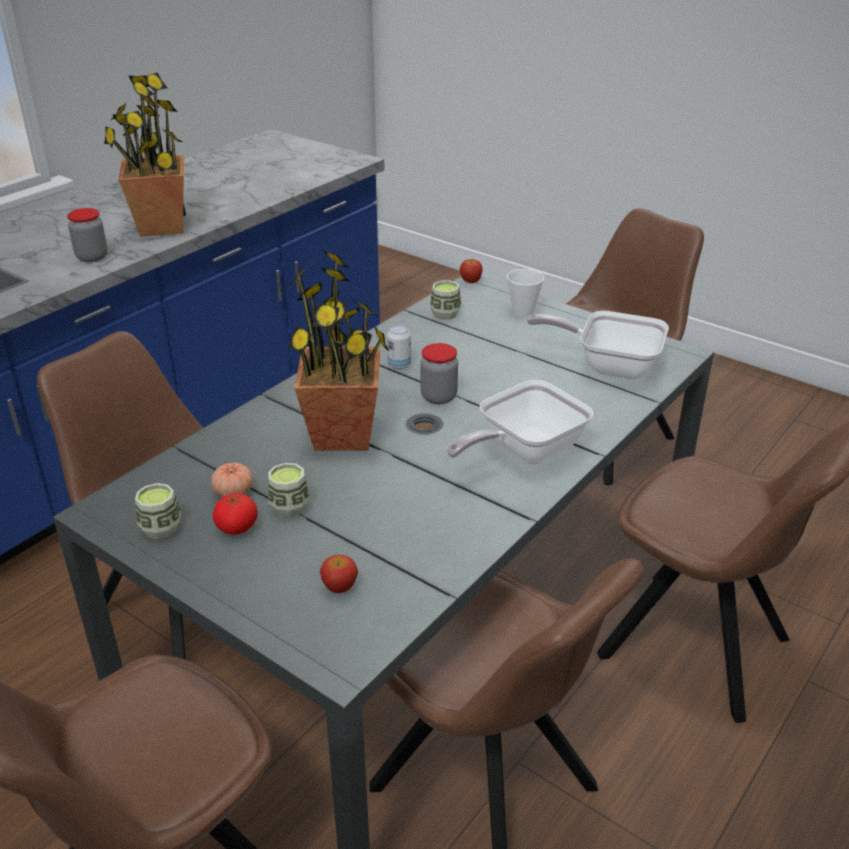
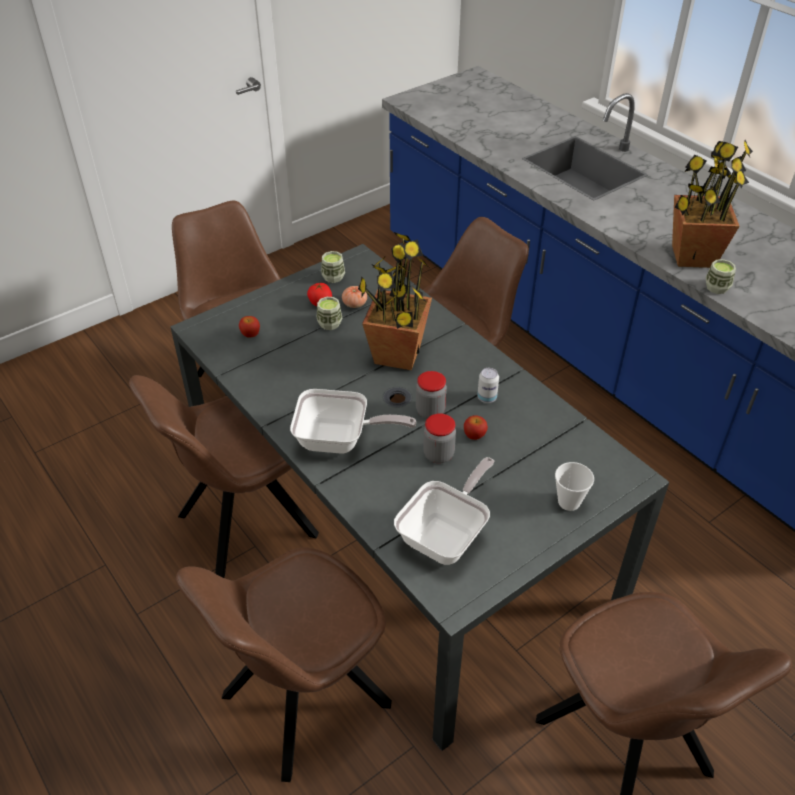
camera: 105 degrees right, 10 degrees up
(92, 257) = (632, 224): jar -> jar (438, 454)
(445, 314) = (572, 444): cup -> cup (716, 288)
(470, 281) = (645, 478): apple -> apple (474, 435)
(523, 451) = (340, 440): frying pan -> frying pan turned 120 degrees clockwise

